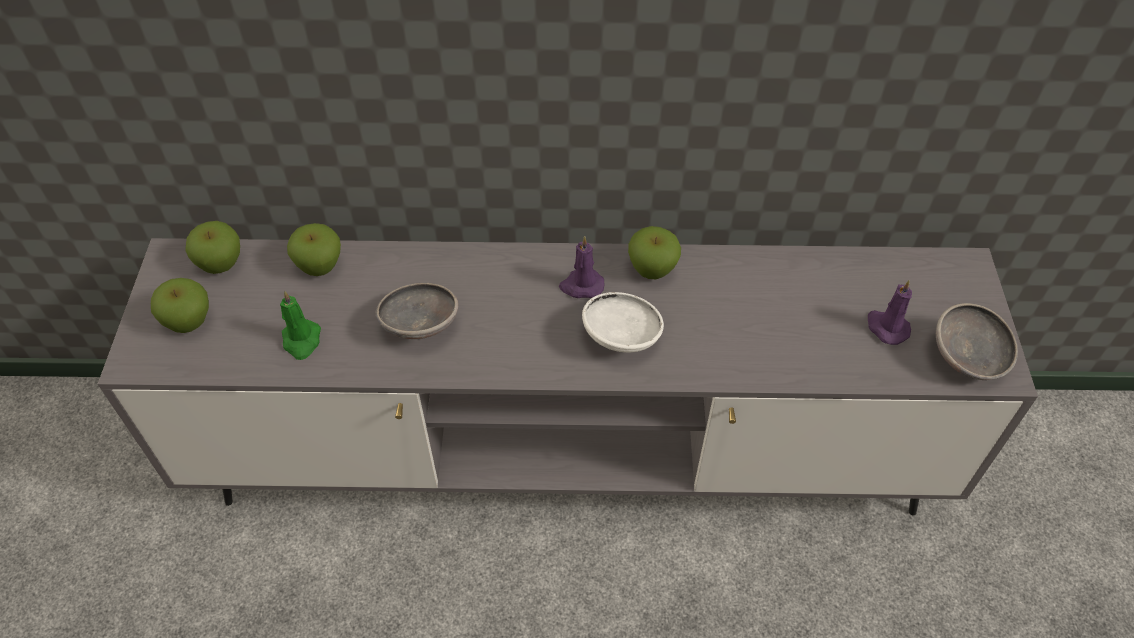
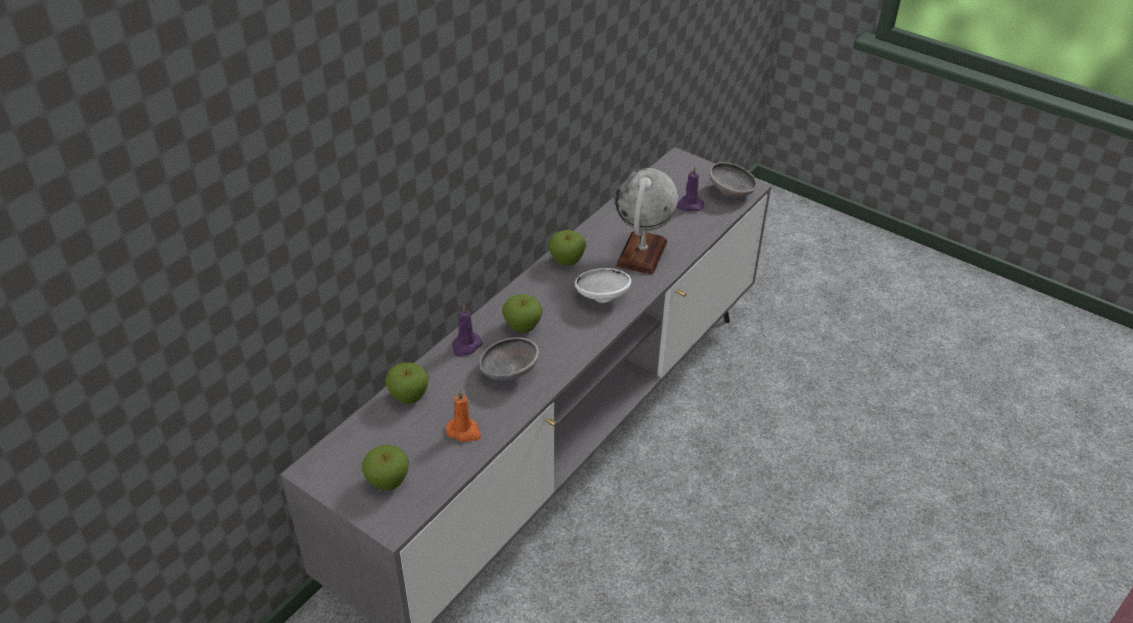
camera: 55 degrees left, 10 degrees down
(221, 264) = (351, 445): apple -> apple (523, 327)
(302, 341) = (464, 431): green candle -> orange candle
(581, 286) = (549, 293): purple candle -> purple candle (466, 346)
(739, 332) = (642, 253): none -> globe

